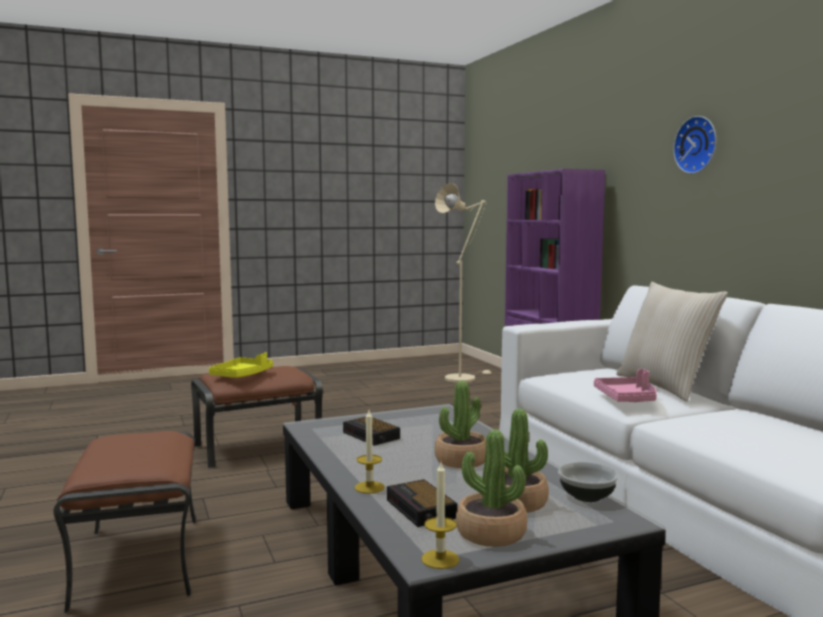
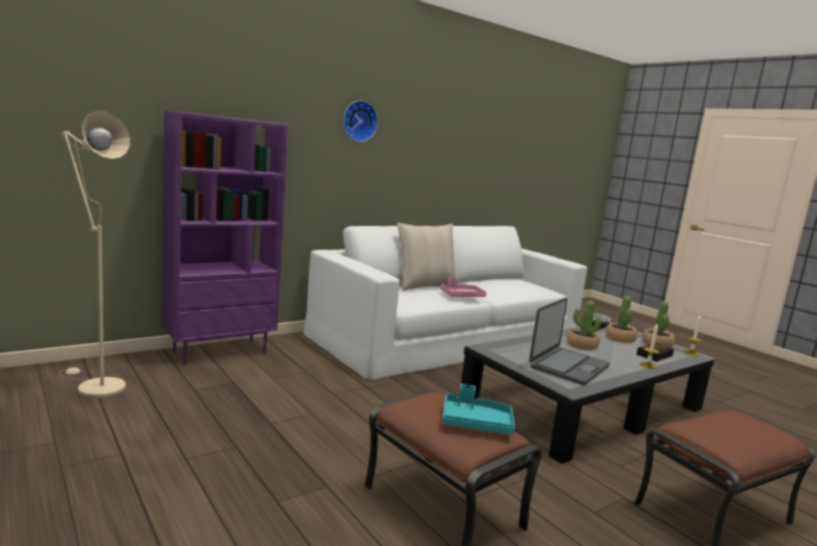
camera: 105 degrees left, 5 degrees up
(242, 375) = (476, 423): yellow tray -> turquoise tray
(372, 436) = (568, 366): alarm clock -> laptop

